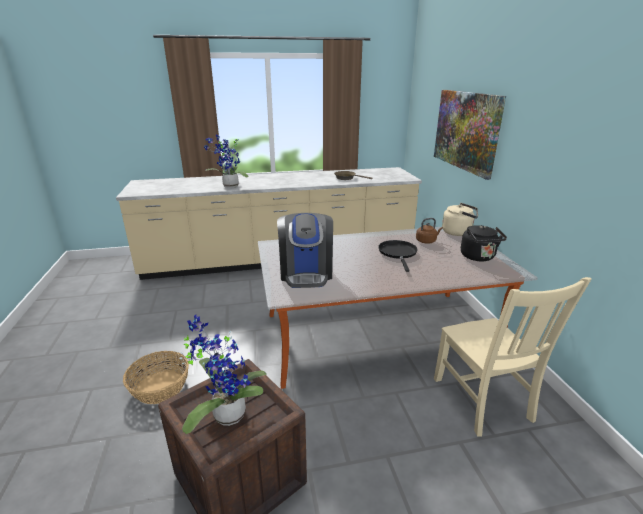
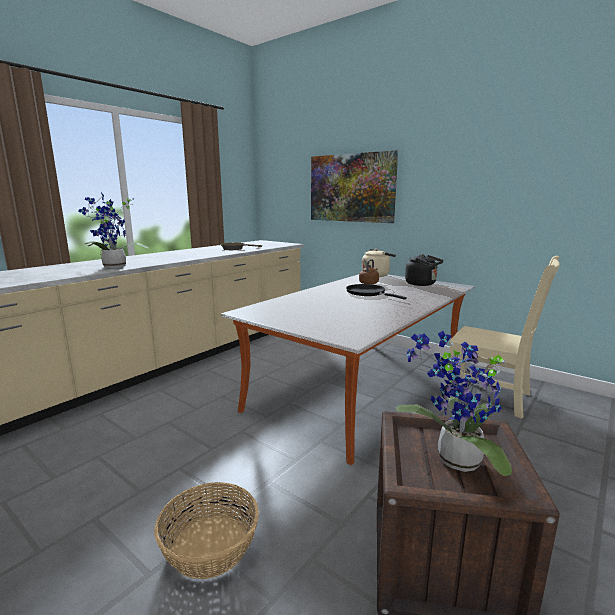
camera: 40 degrees left, 10 degrees down
(306, 273) = (331, 320): coffee machine -> none

